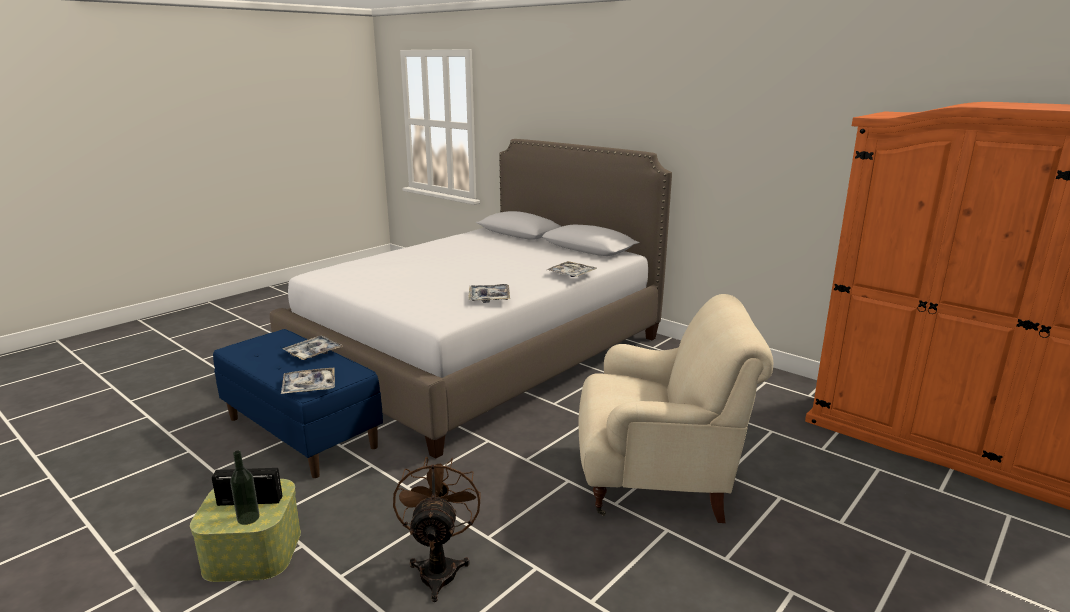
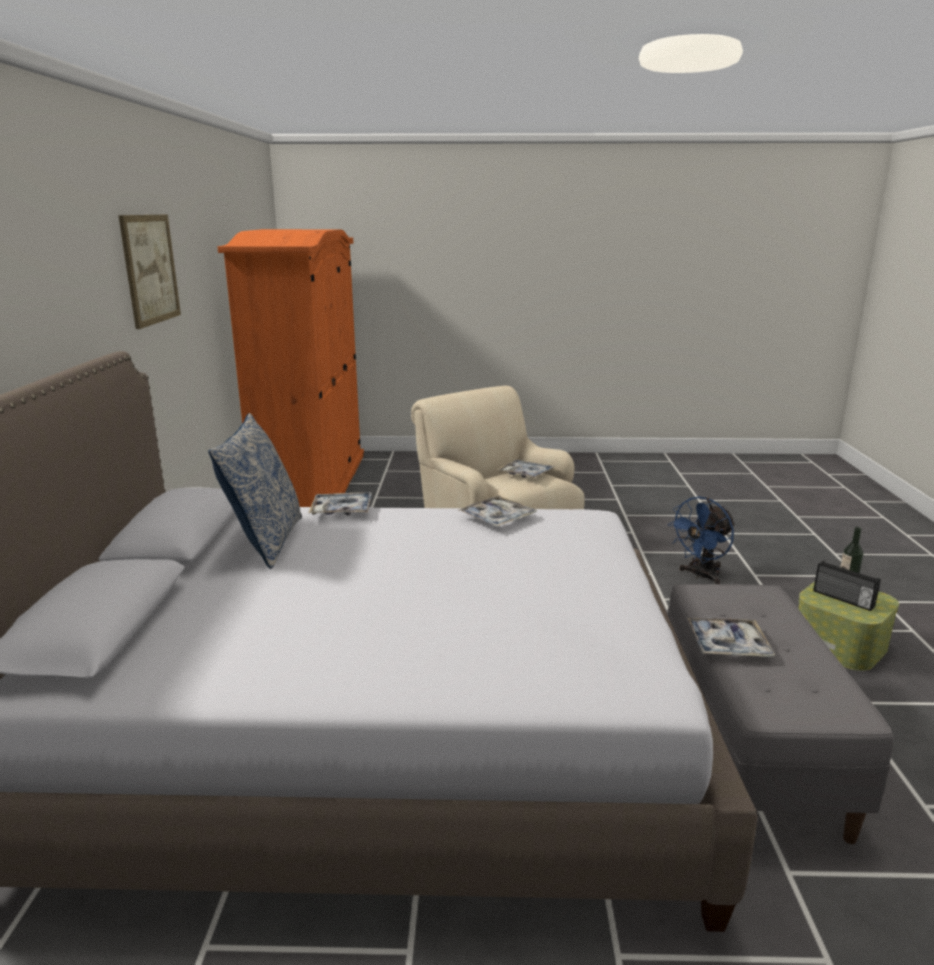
camera: 130 degrees left, 0 degrees up
(302, 432) = (747, 746): blue bench -> grey bench
(309, 387) = (761, 597): tray -> tray (525, 474)
(439, 568) = (700, 575): brown fan -> blue fan
(556, 257) = (265, 542): none -> pillow
(748, 115) = (150, 269): none -> picture

